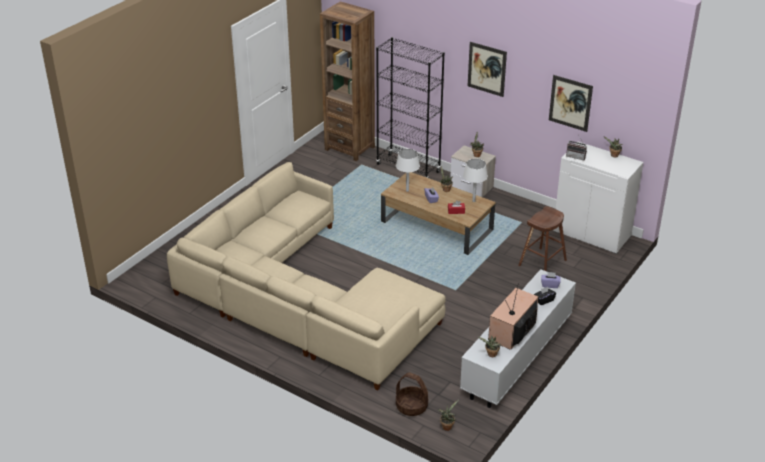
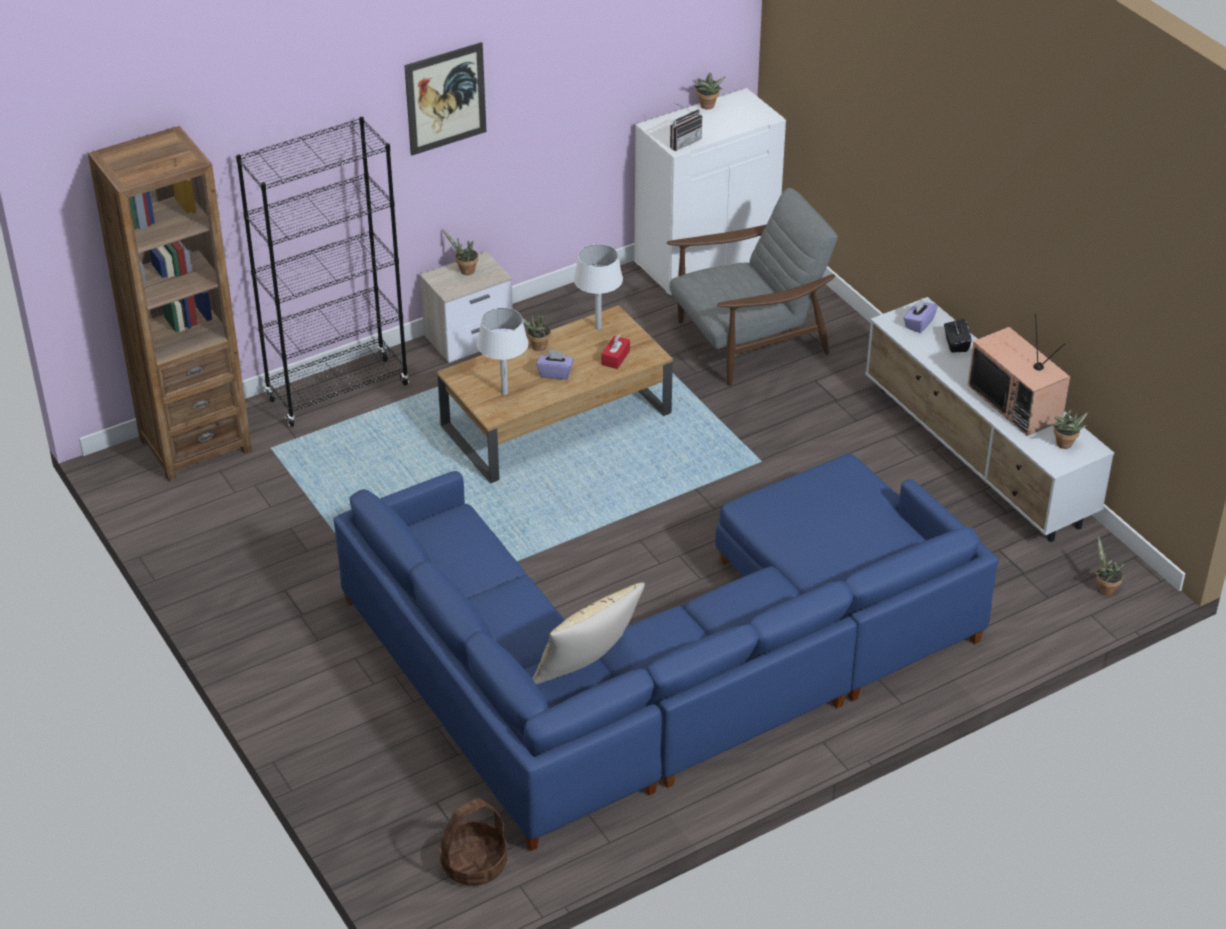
camera: 65 degrees left, 5 degrees up
(245, 258) = (587, 670): none -> beige pillow
(300, 299) = (664, 664): beige sofa -> blue sofa
(411, 406) = (1039, 614): basket -> basket (474, 864)
(542, 263) = (748, 340): brown stool -> grey armchair
(570, 103) = (611, 65): picture -> none

